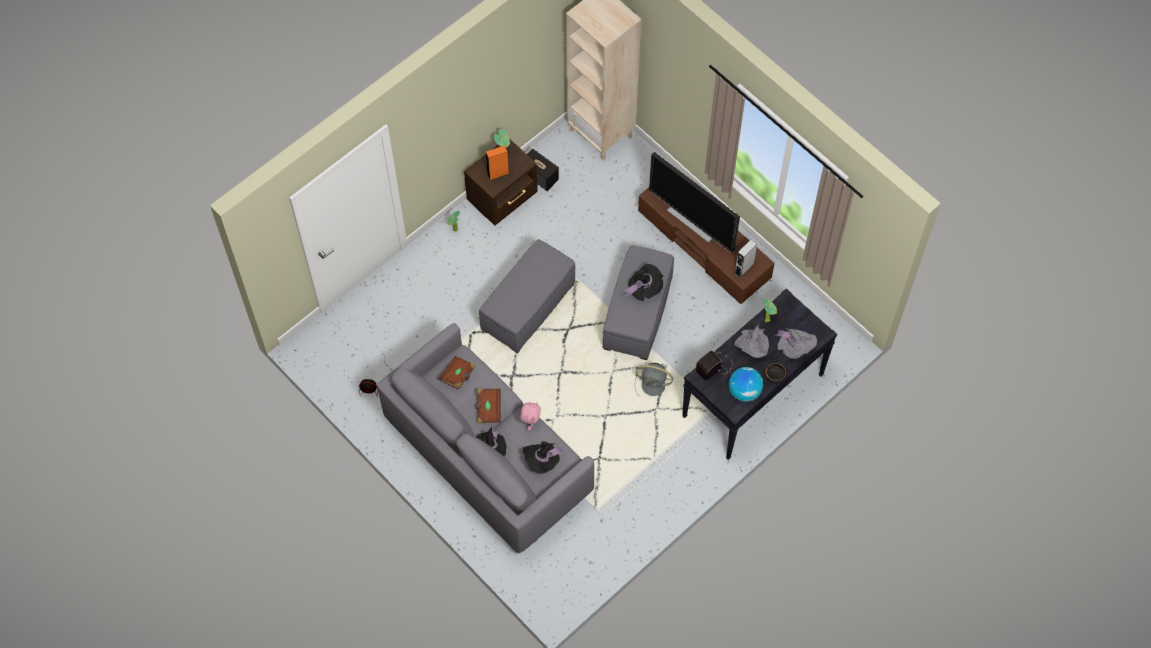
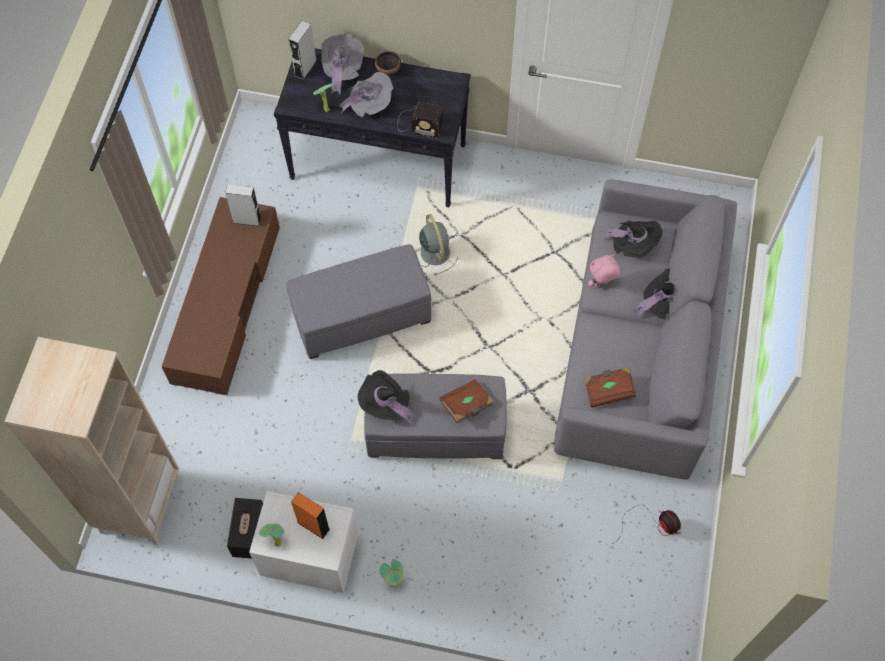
camera: 125 degrees left, 0 degrees up
(488, 409) = (620, 335): brown book -> brown book (466, 405)
(503, 198) = (309, 555): brown nightstand -> white nightstand
(644, 289) = (352, 282): black hat -> black hat (386, 405)
(693, 221) = (218, 302): television -> none
(744, 391) = (425, 85): globe -> none
(811, 327) = (305, 68): none -> grey speaker

